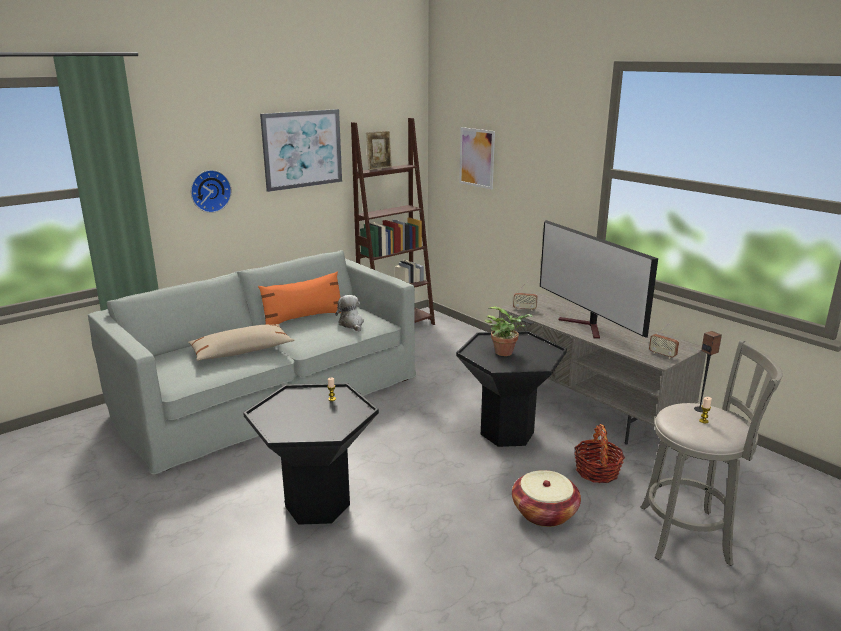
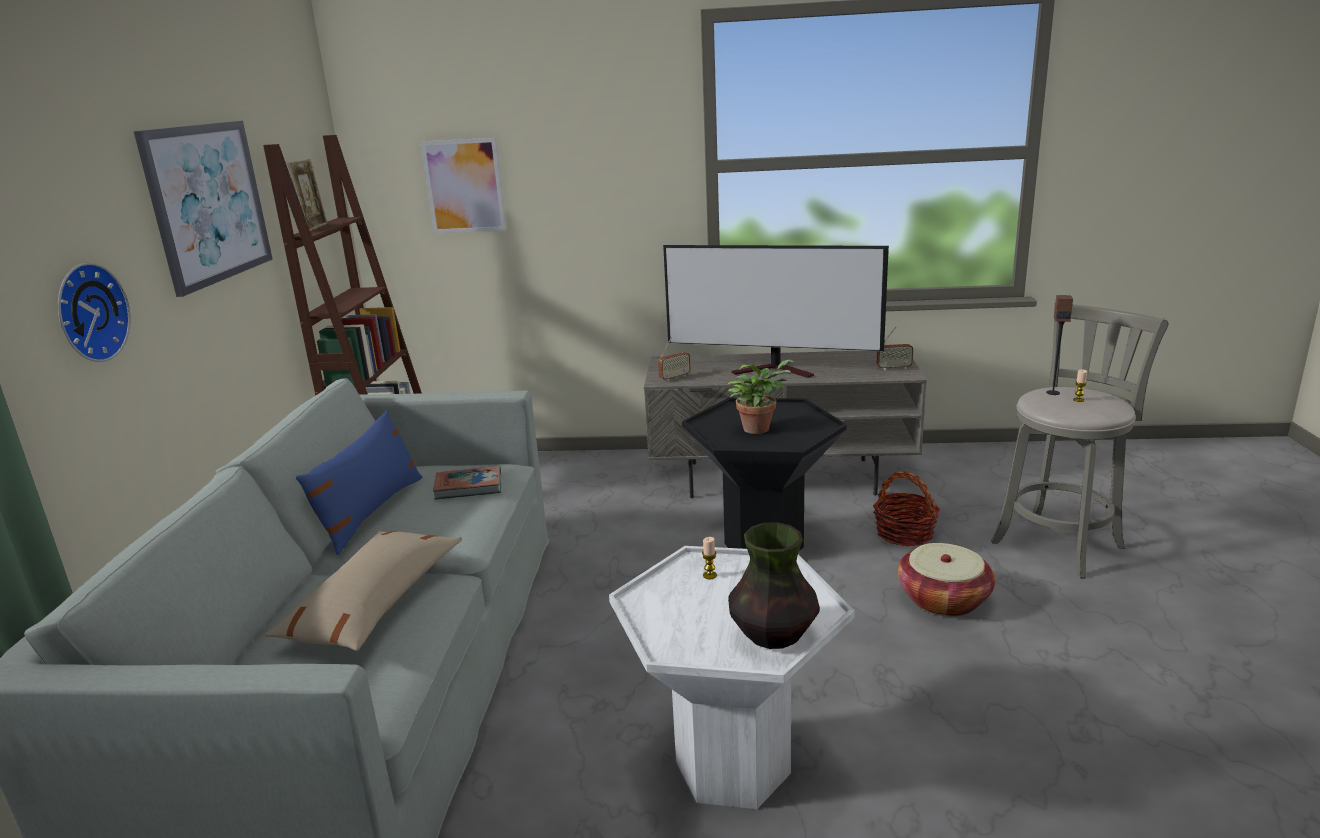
camera: 45 degrees left, 0 degrees up
(299, 431) = (773, 636): none -> vase
(303, 318) = (370, 512): orange pillow -> blue pillow
(317, 505) = (732, 767): black side table -> white side table
(351, 324) = (469, 487): plush toy -> book

